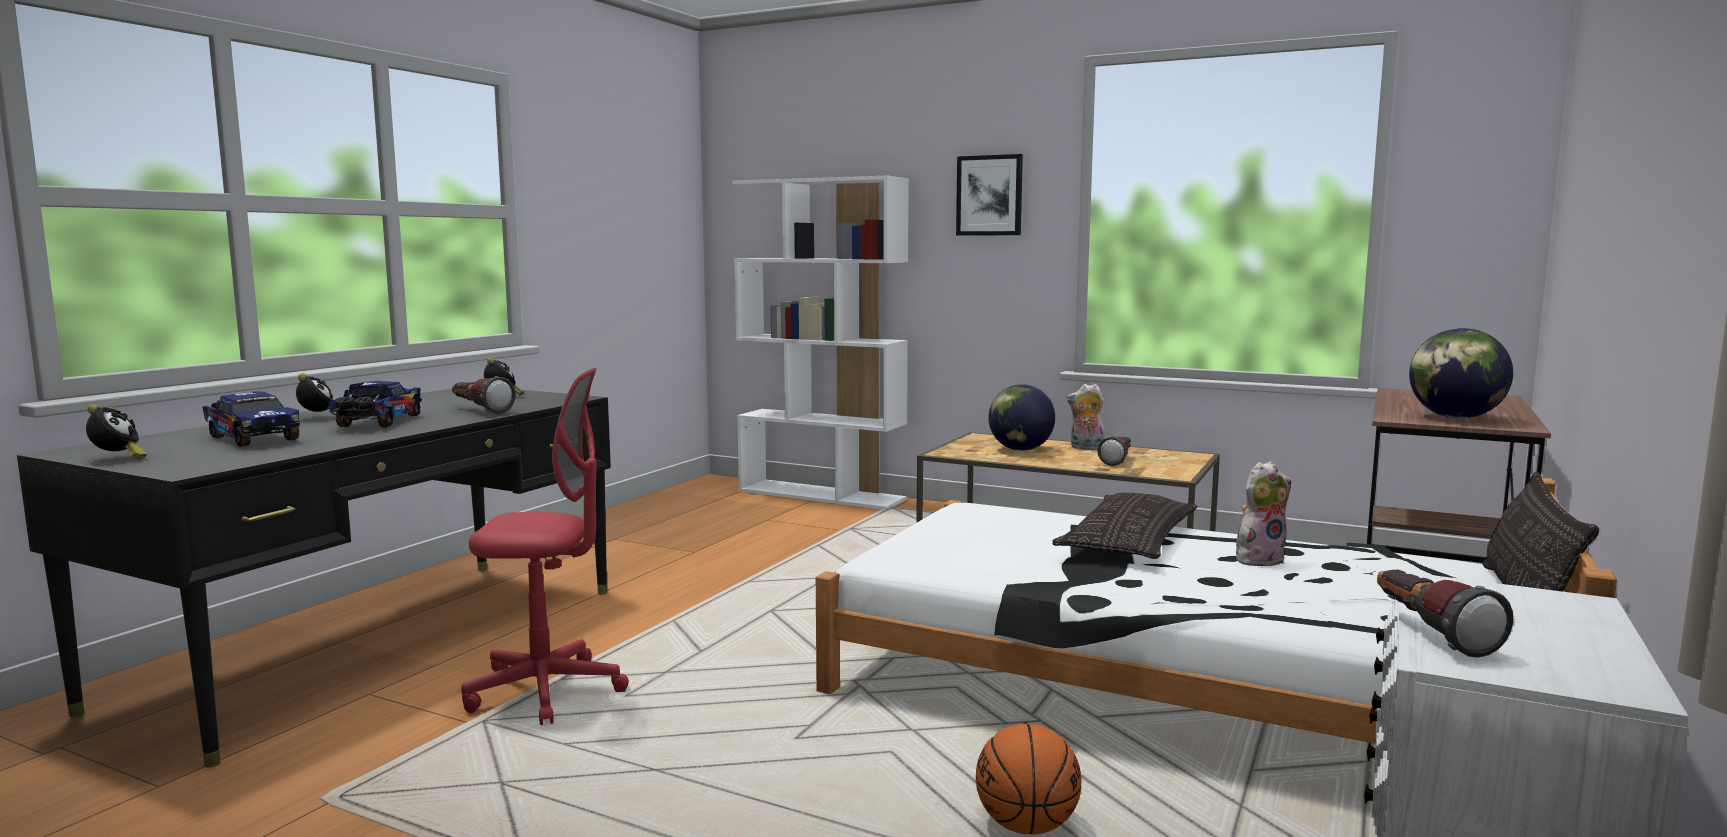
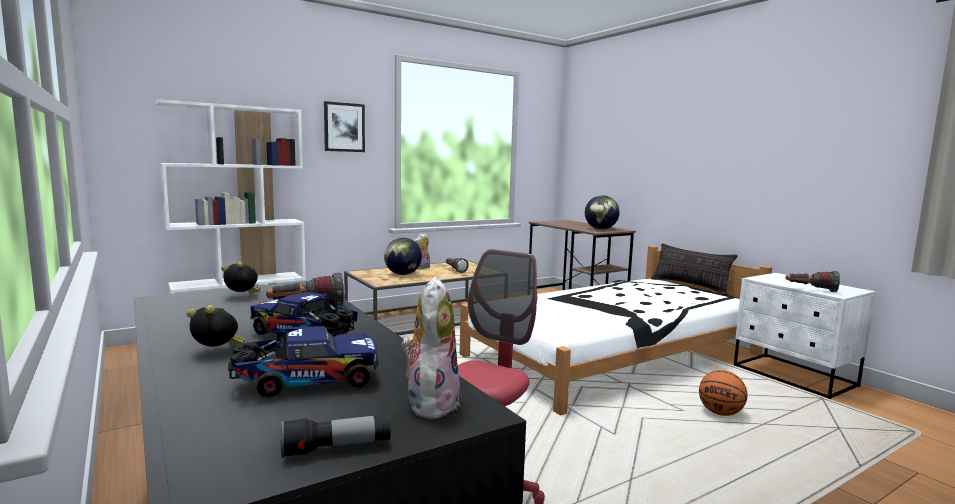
camera: 60 degrees left, 0 degrees up
(117, 459) = (337, 448): alarm clock -> flashlight
(1128, 541) = (582, 298): pillow -> none
(1259, 559) = (625, 292): plush toy -> plush toy (430, 403)

